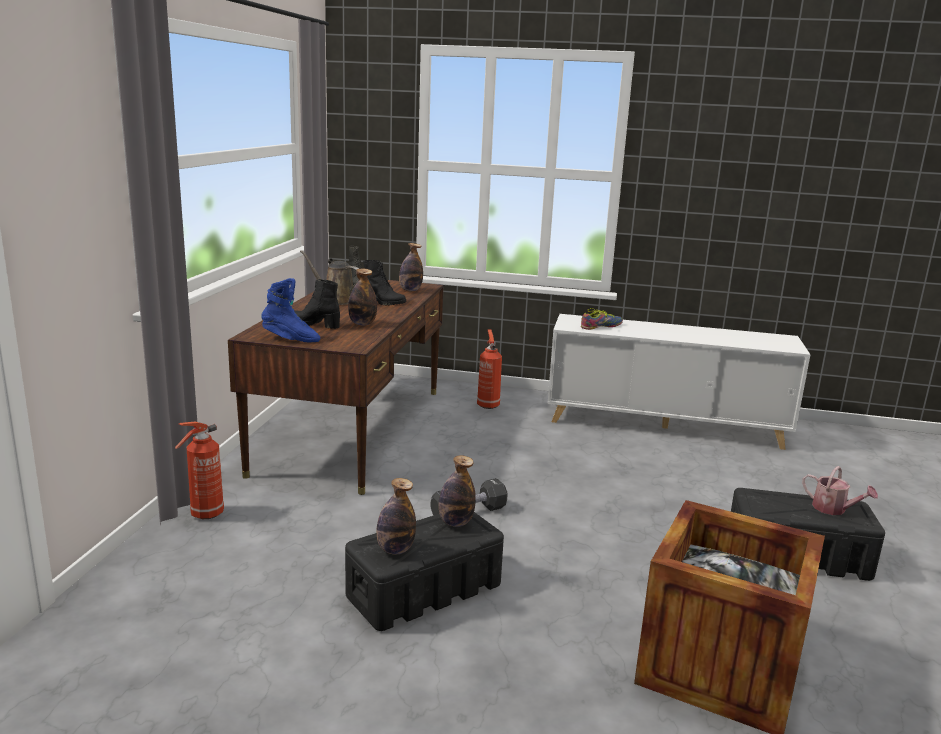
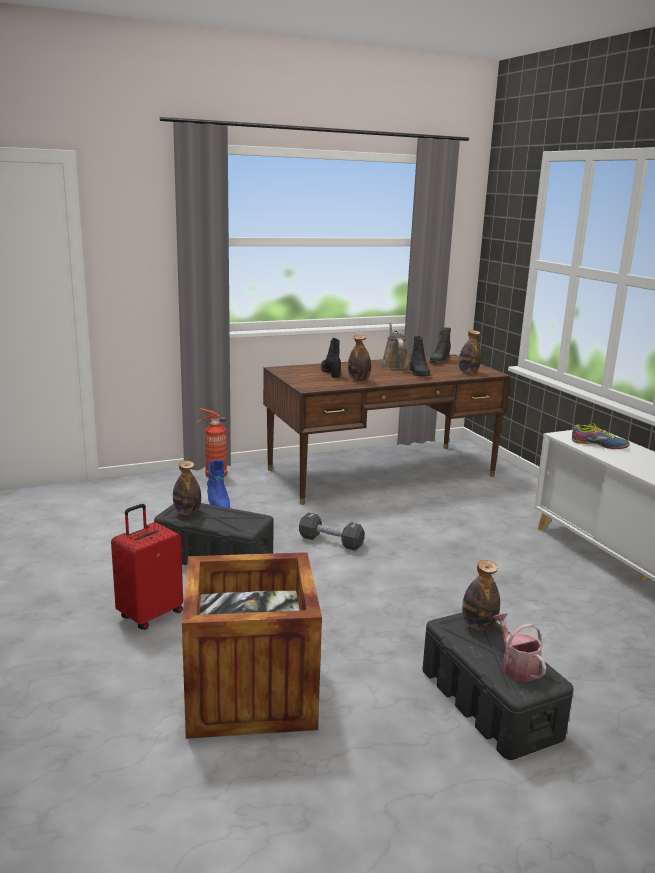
camera: 55 degrees right, 0 degrees up
(290, 339) = (291, 375): blue boot -> blue boot (218, 504)
(455, 522) = (244, 519): bottle -> bottle (478, 625)
(487, 405) = (514, 498): fire extinguisher -> none
(516, 682) = (150, 614): none -> red suitcase
(833, 509) = (516, 666): watering can -> watering can turned 150 degrees clockwise

